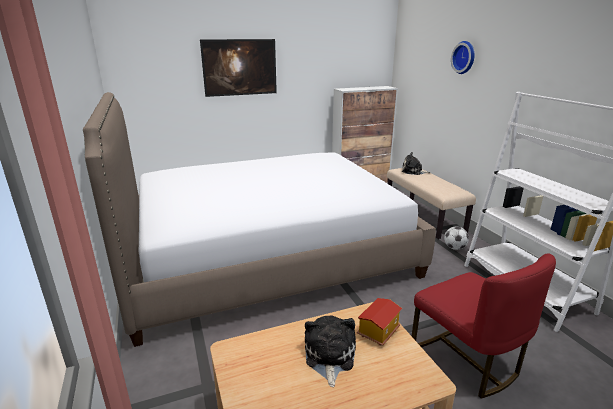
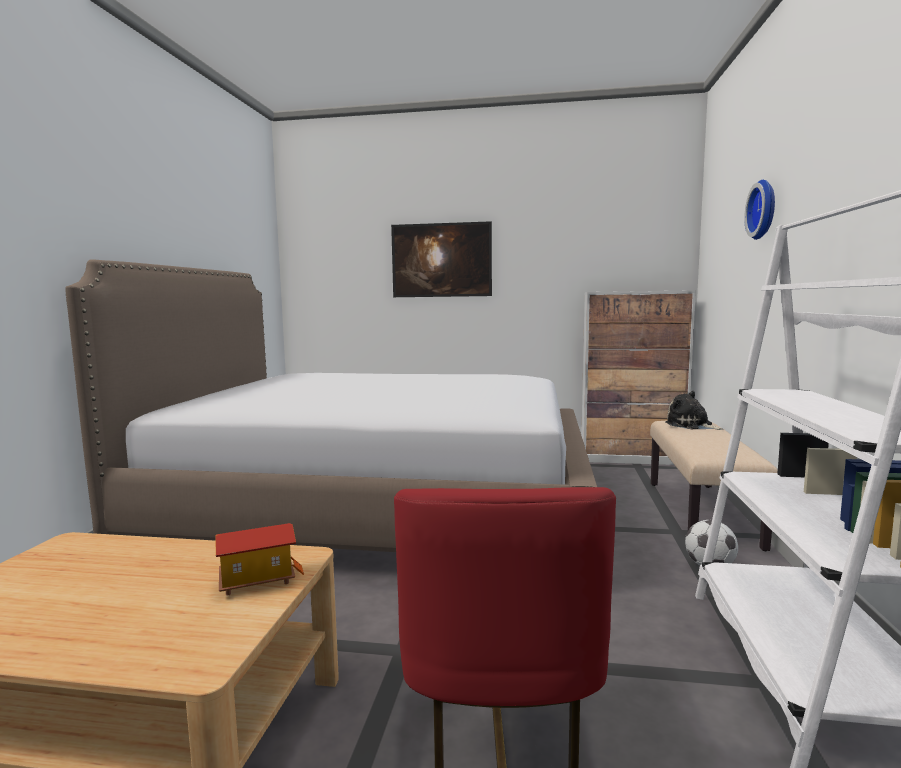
camera: 30 degrees right, 15 degrees down
(329, 356) = (142, 584): plush toy -> none

